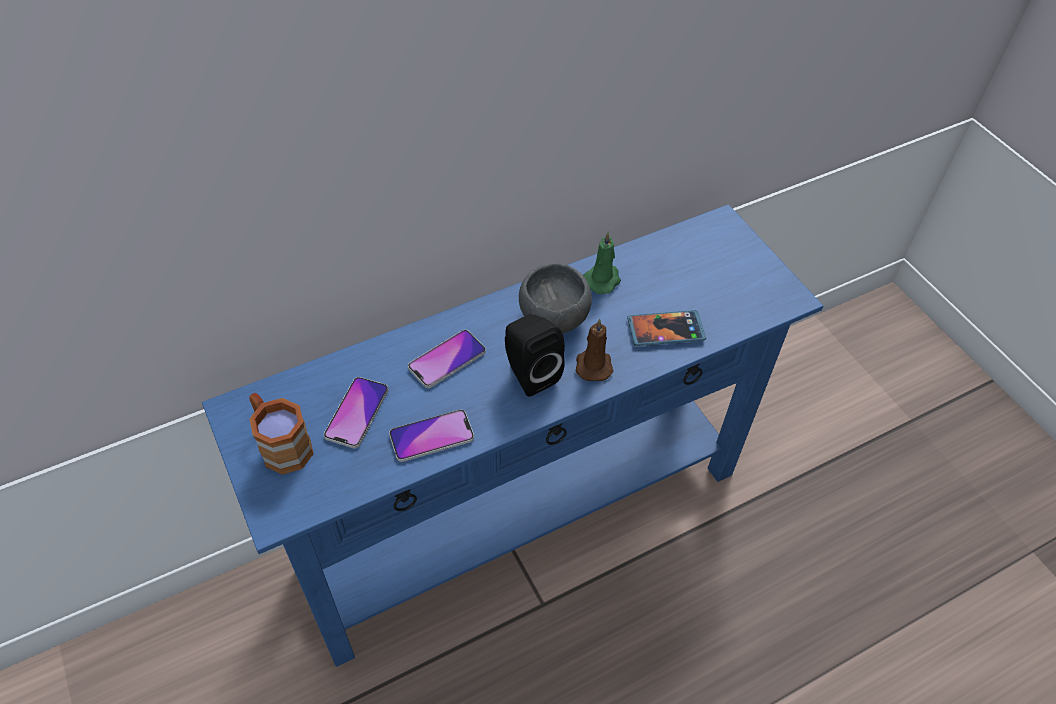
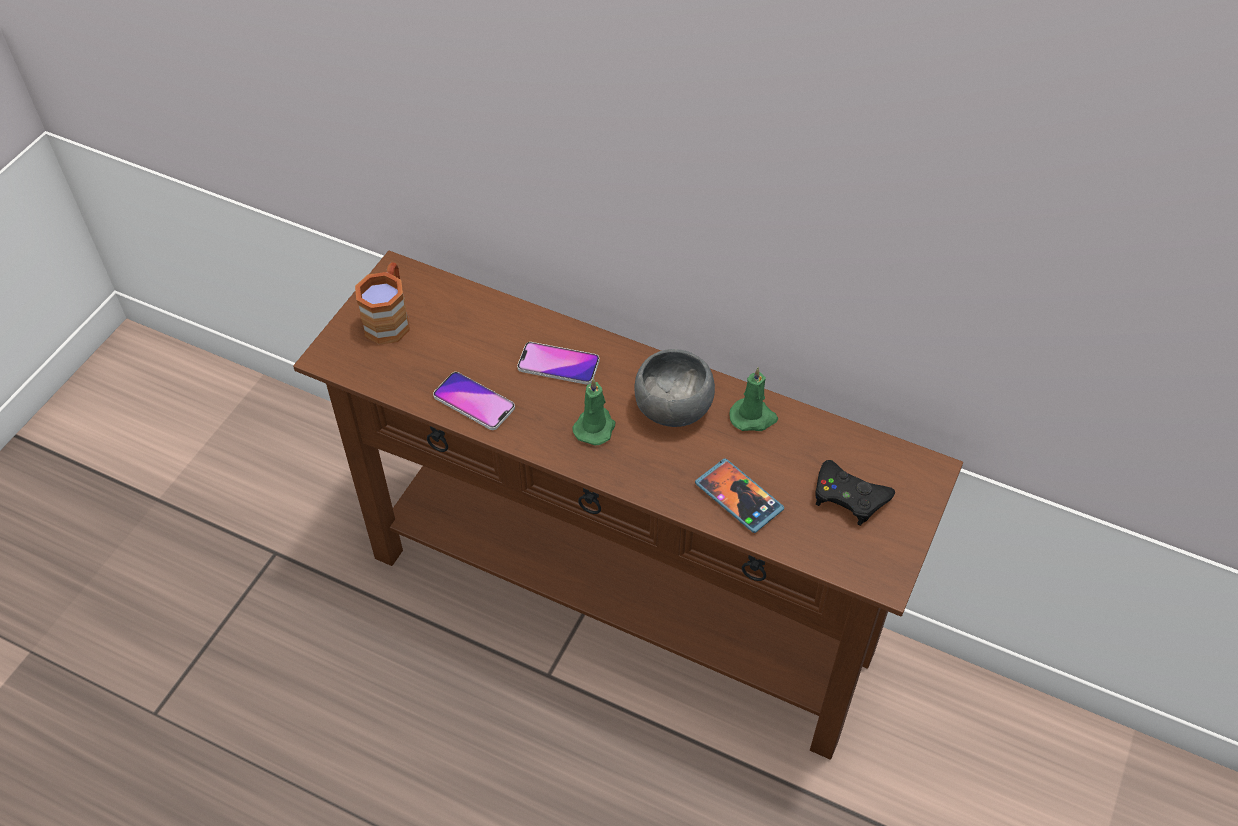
camera: 55 degrees right, 0 degrees up
(357, 413) = (455, 343): phone -> none
(521, 517) = (620, 602): blue console table -> brown console table
(529, 373) = (595, 427): black speaker -> green candle
(593, 364) = (646, 466): brown candle -> none
(712, 273) = (849, 496): none -> black game controller

